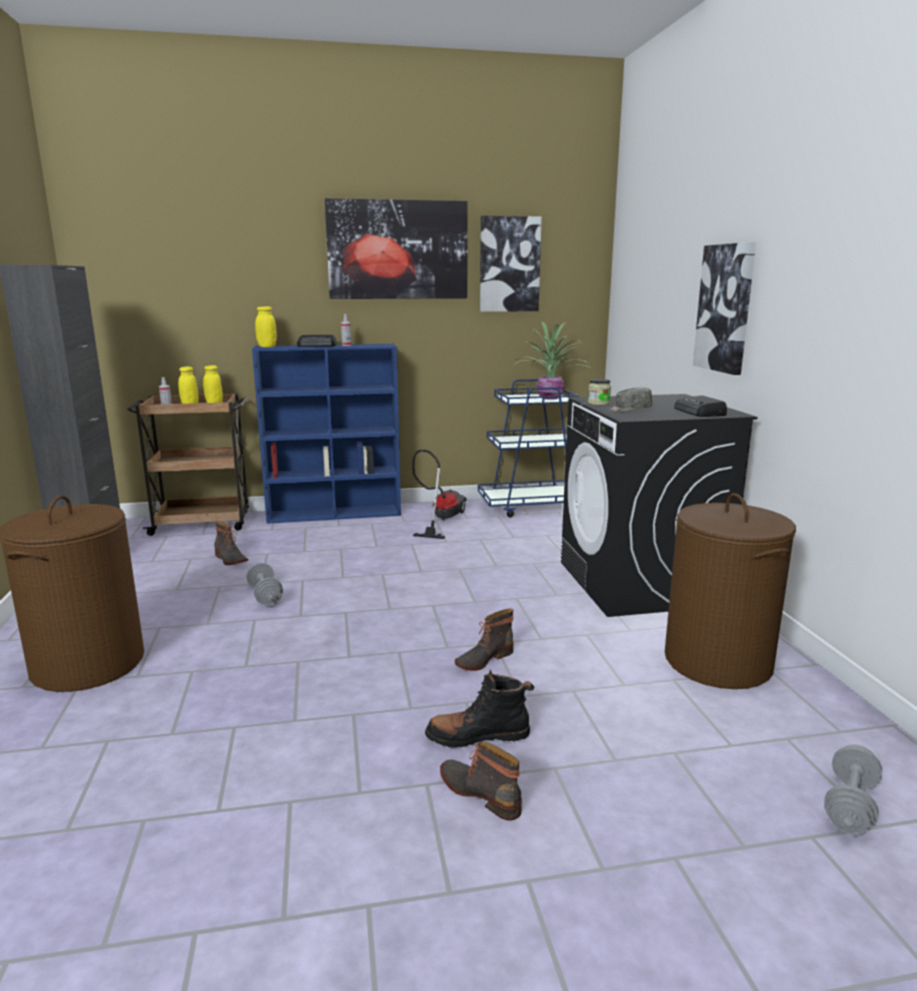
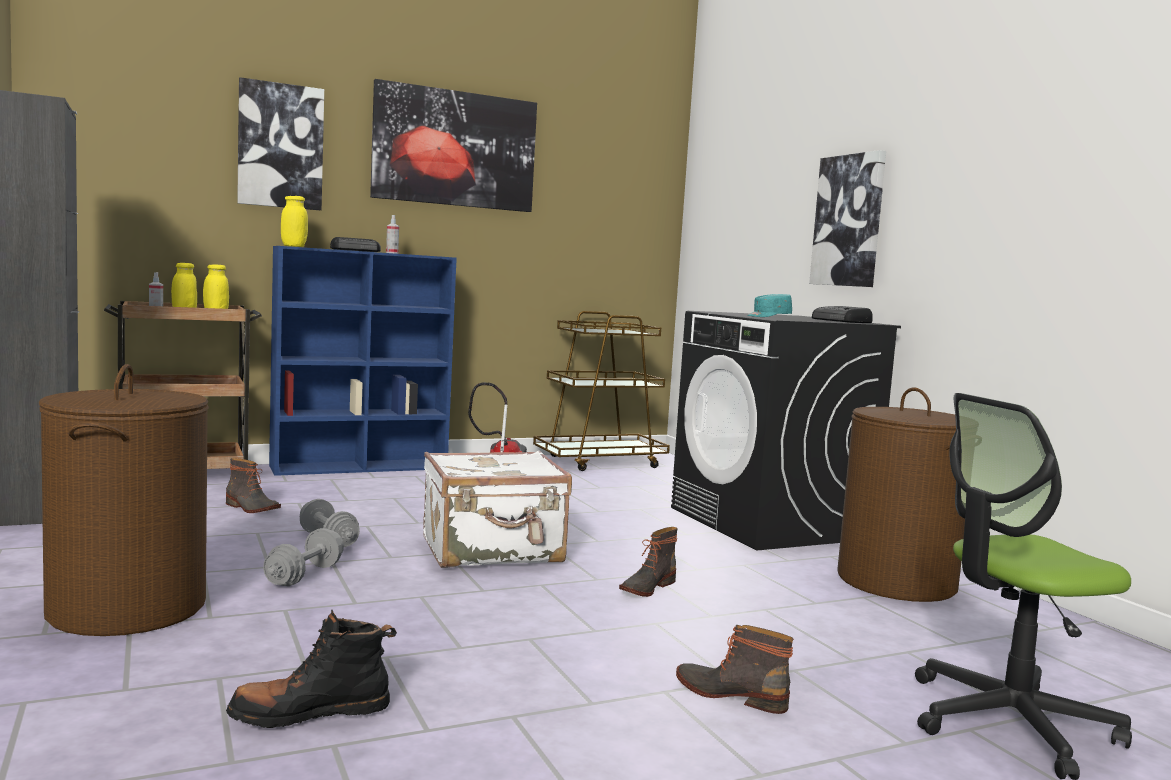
camera: 15 degrees left, 10 degrees down
(382, 611) = (493, 551): none -> white suitcase
(478, 736) = (691, 649): black boot -> black boot (311, 713)
(509, 264) = (578, 179): picture -> picture (280, 146)
(532, 506) = (600, 462): blue cart -> brown cart
(551, 398) = (626, 331): potted plant -> none
(598, 403) = (727, 313): jar -> none
(629, 410) = (768, 317): grey cap -> turquoise cap
(719, 854) = (1009, 723): none -> office chair
(850, 806) = (1099, 680): grey dumbbell -> grey dumbbell (304, 575)

